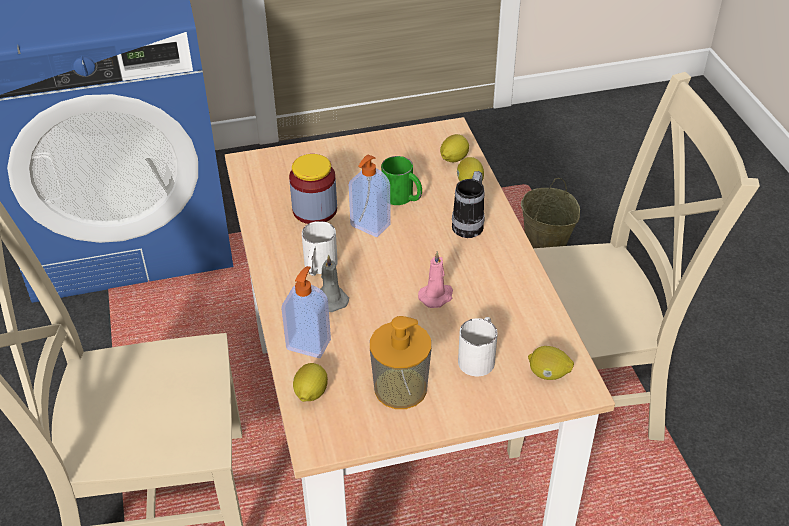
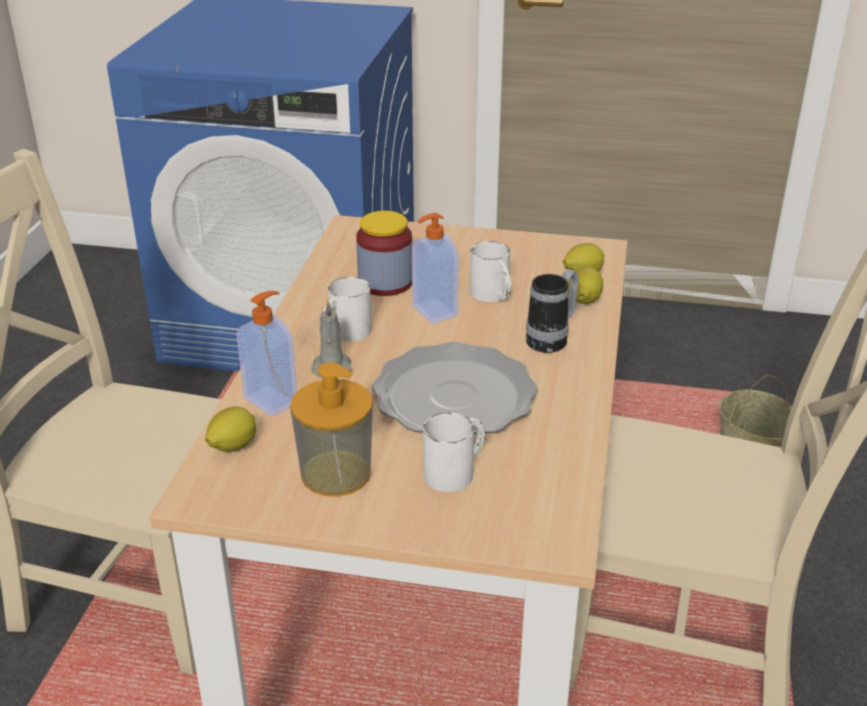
camera: 25 degrees right, 10 degrees down
(403, 197) = (493, 295): green mug -> white mug
(437, 296) = (455, 397): pink candle -> plate
(548, 374) = (529, 516): lemon -> none

